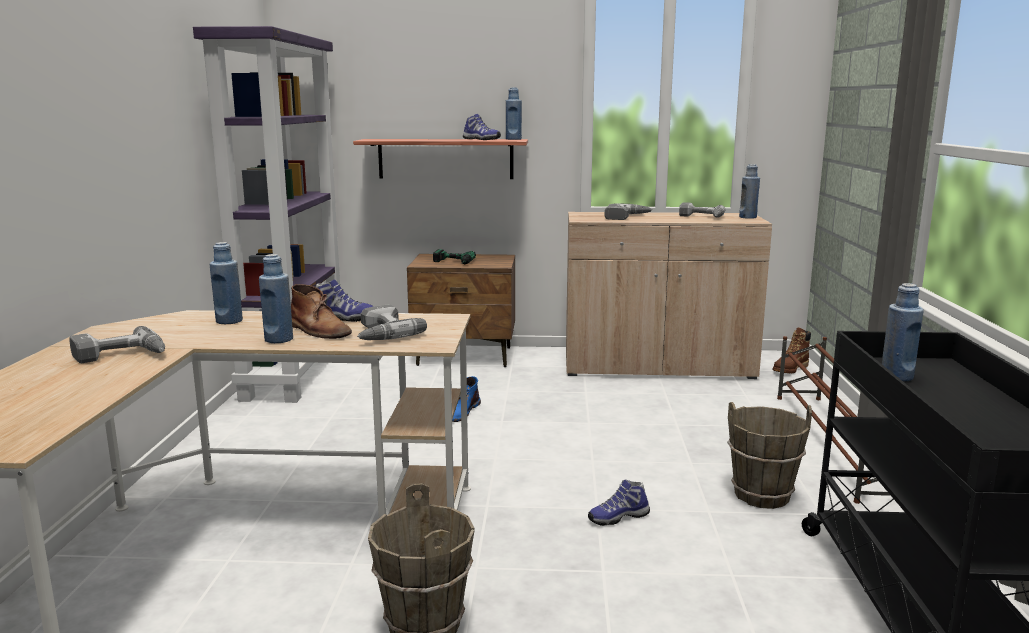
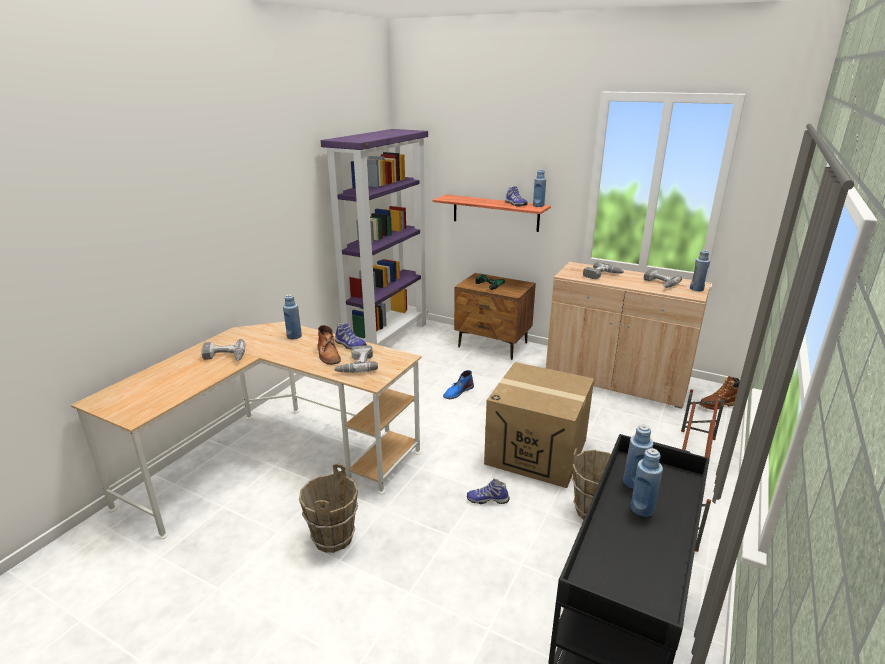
camera: 25 degrees right, 10 degrees up
(279, 339) = (302, 359): blue bottle -> blue bottle (642, 509)
(632, 452) = (537, 451): none -> cardboard box

